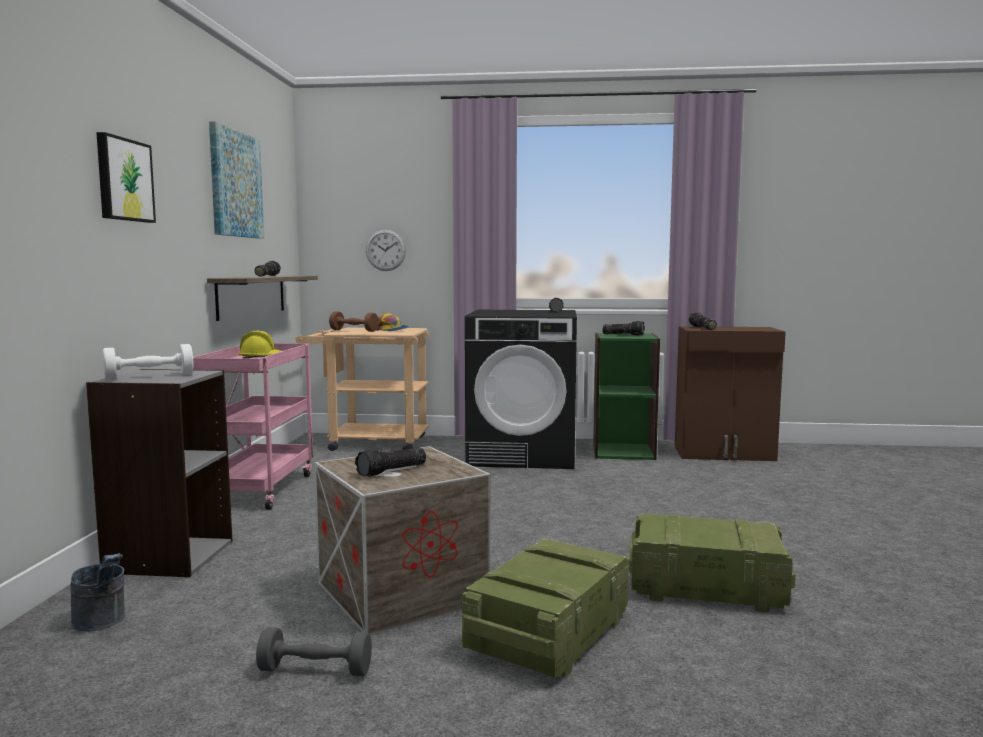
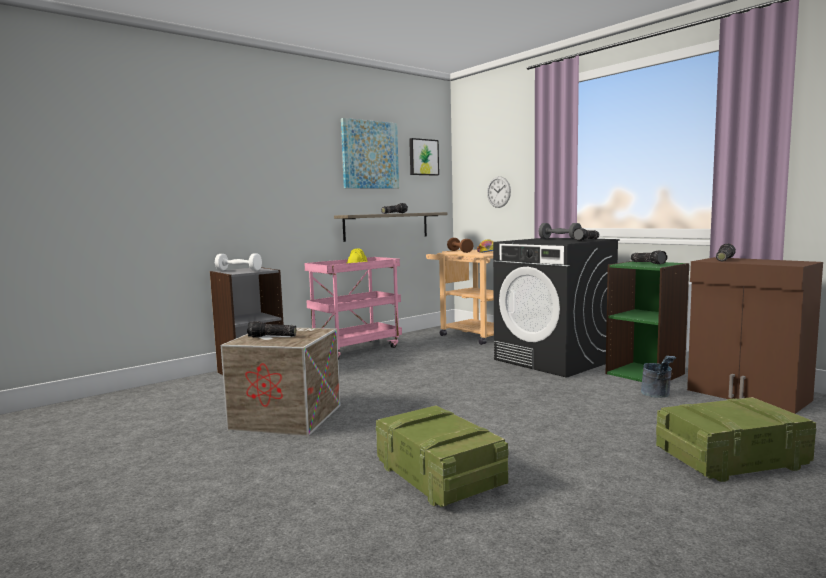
camera: 45 degrees right, 0 degrees up
(102, 623) = (174, 392): grey bucket -> grey bucket (657, 395)
(123, 180) = (253, 162): picture -> picture (423, 157)
(315, 670) = (180, 436): grey dumbbell -> grey dumbbell (559, 239)
(550, 633) = (292, 461): crate -> crate (732, 459)

